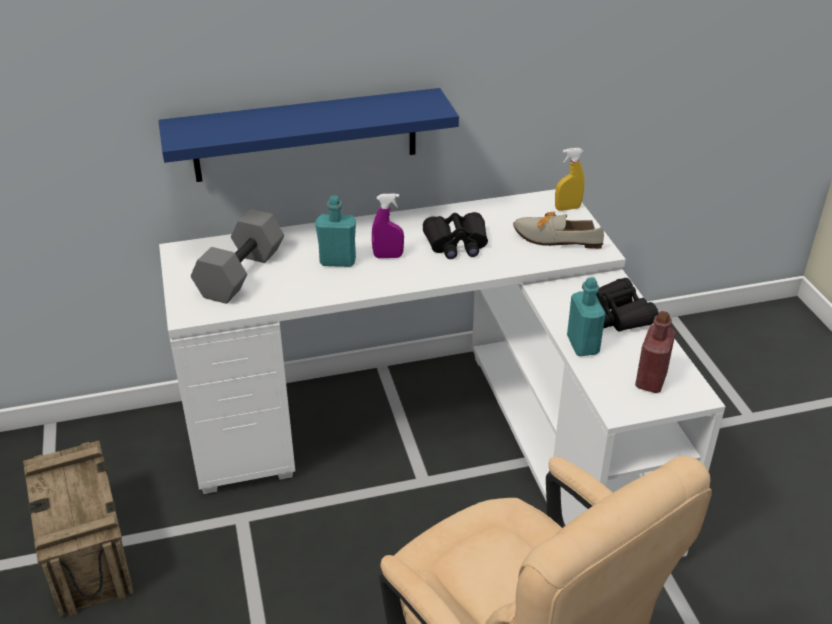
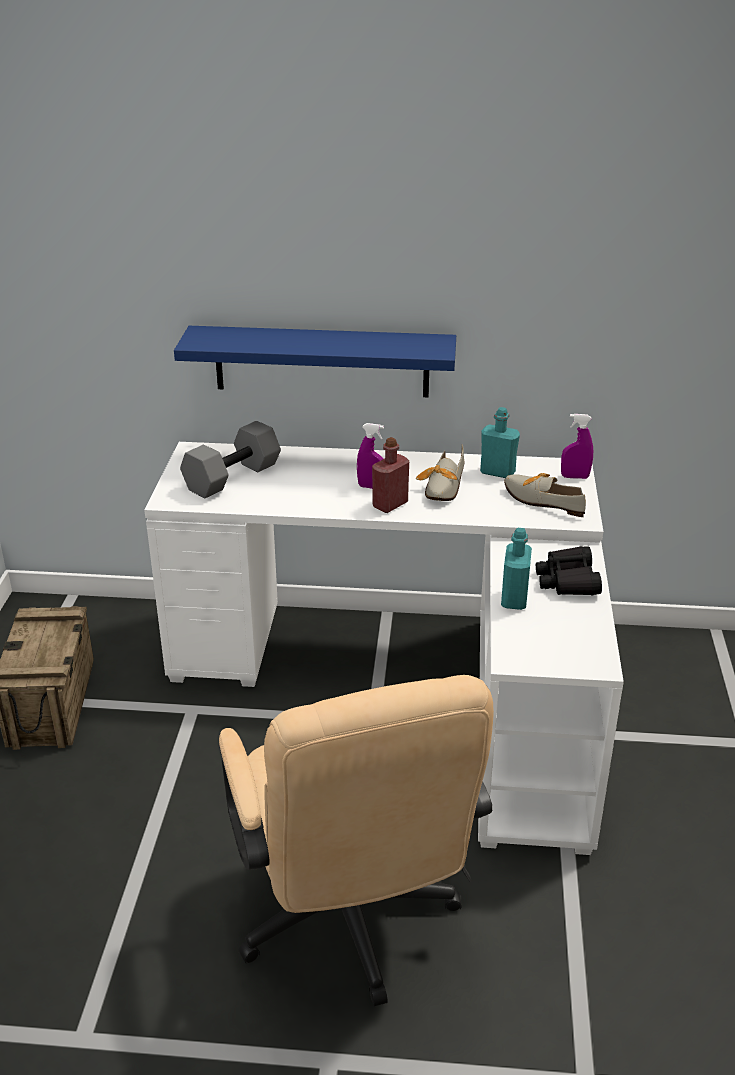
camera: 20 degrees right, 5 degrees down
(338, 261) = (323, 483): turquoise bottle -> turquoise bottle (497, 472)
(456, 243) = (443, 488): black binoculars -> shoe
(567, 208) = (574, 477): yellow spray bottle -> purple spray bottle
(651, 380) = (561, 643): red bottle -> red bottle (390, 505)

